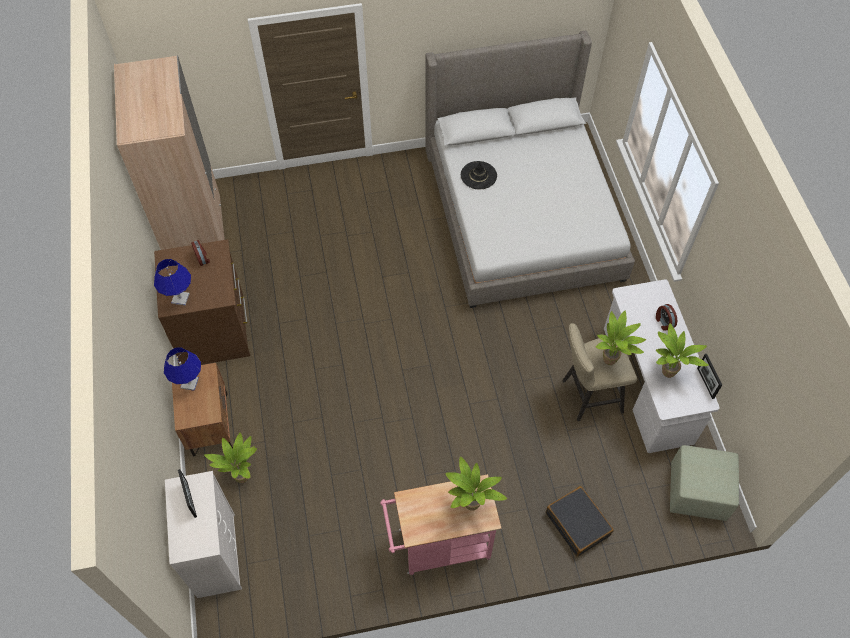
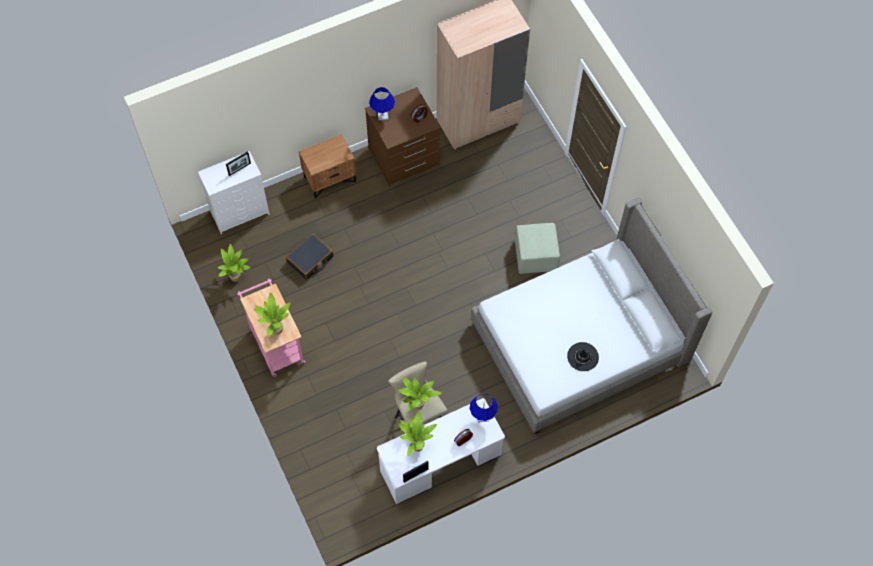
camera: 75 degrees right, 5 degrees up
(189, 383) = (334, 148): blue table lamp -> blue table lamp (482, 416)
(243, 476) = (297, 210): potted plant -> potted plant (237, 278)
(478, 175) = (571, 283): black hat -> black hat (582, 357)
(578, 524) = (312, 430): black suitcase -> black suitcase (310, 260)
(698, 491) = (357, 511): green ottoman -> green ottoman (536, 256)

